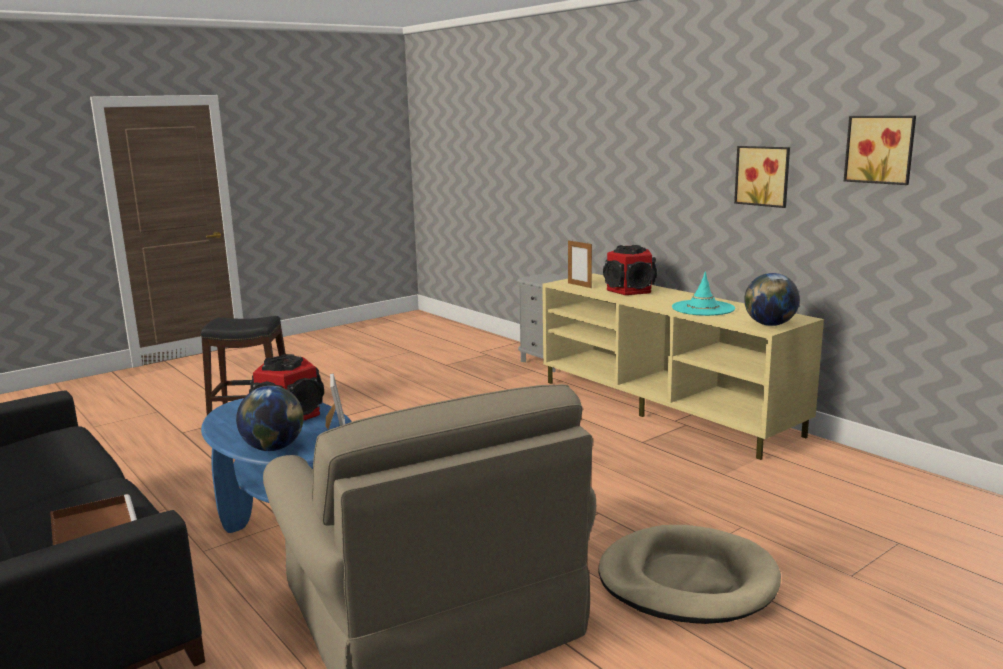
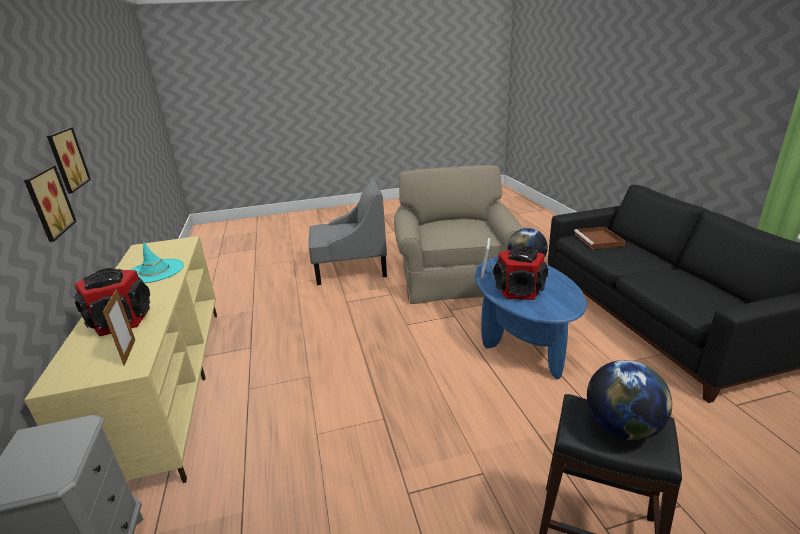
camera: 155 degrees left, 10 degrees up
(687, 581) = (350, 268): beige dog bed -> grey armchair
(770, 325) = (173, 244): globe -> globe (622, 428)
(880, 149) = (93, 117): picture -> picture (47, 203)

